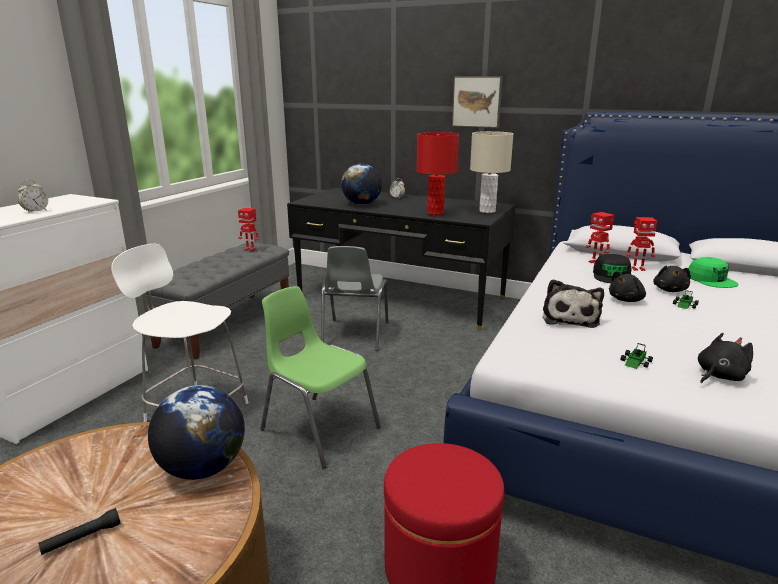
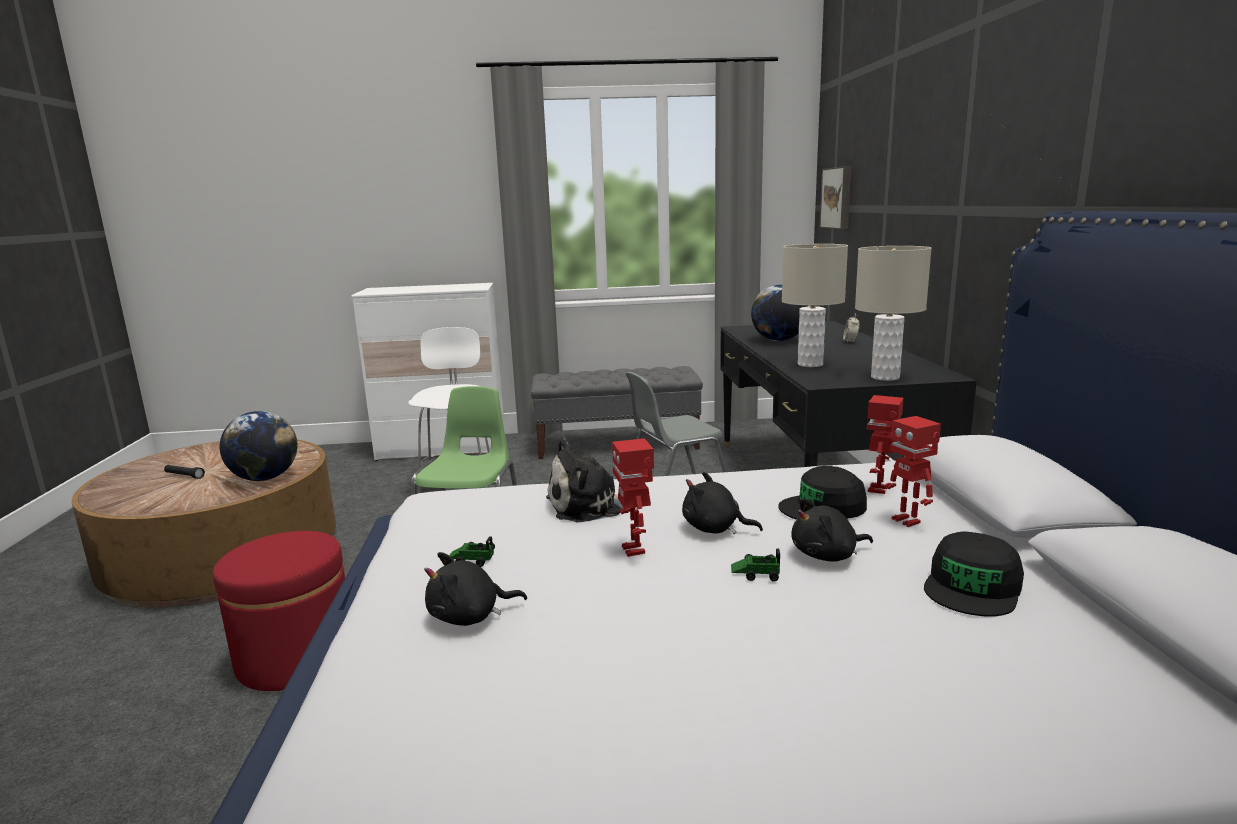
camera: 60 degrees right, 5 degrees down
(35, 211) = (427, 289): alarm clock -> none
(250, 249) = (663, 371): toy robot -> toy robot (635, 550)
(435, 213) = (810, 364): red table lamp -> beige table lamp
(477, 101) = (953, 197): picture -> picture (838, 198)
(711, 279) = (973, 587): green cap -> black cap
(719, 376) = (470, 616): black plush toy -> black plush toy turned 135 degrees clockwise

